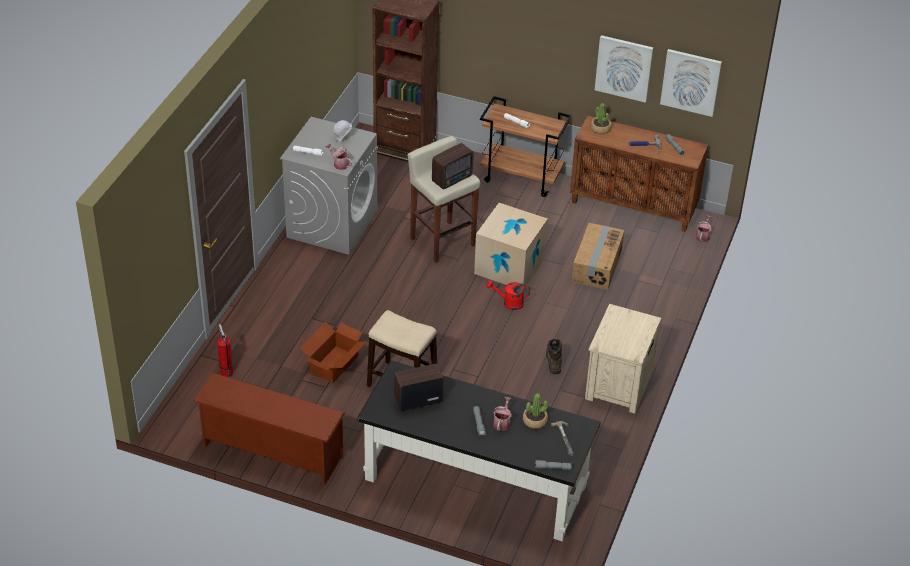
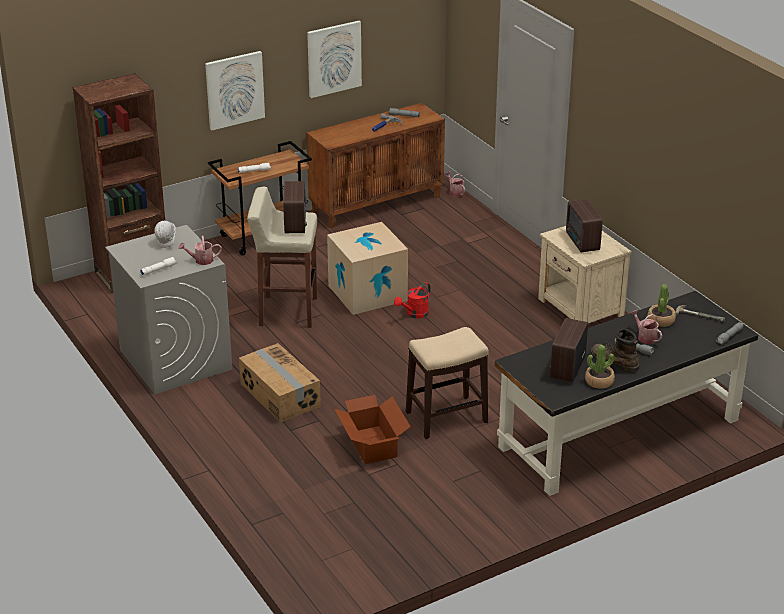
camera: 50 degrees left, 10 degrees down
(226, 371) = (297, 517): fire extinguisher -> none
(271, 452) = (448, 538): brown shoe rack -> none
(553, 360) = (513, 325): brown boot -> brown boot (613, 362)
(596, 265) = (424, 252): cardboard box -> cardboard box (279, 395)
(600, 129) = (333, 134): potted plant -> potted plant (599, 381)
(622, 331) = (582, 242): none -> radio
(691, 82) = (397, 41): picture -> picture (234, 90)

